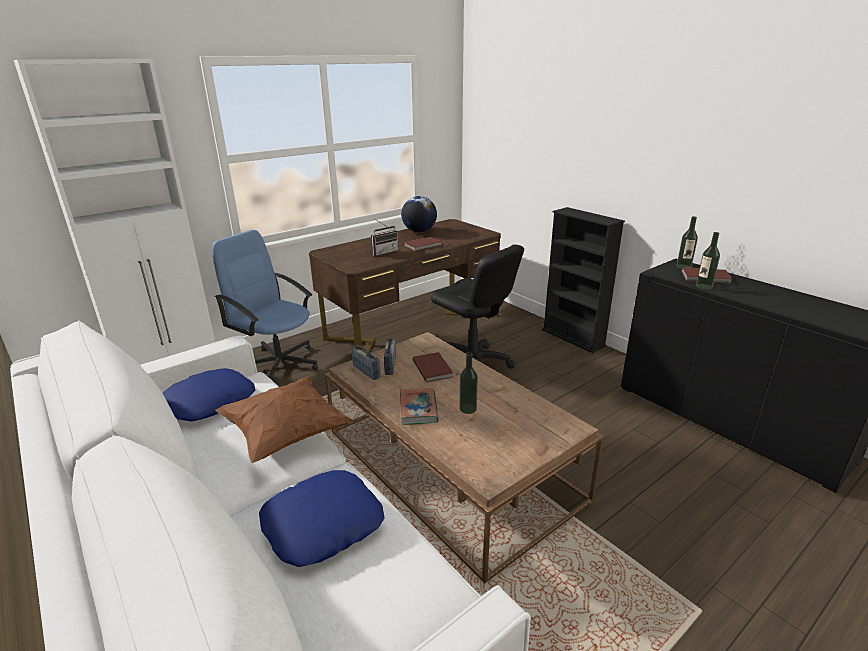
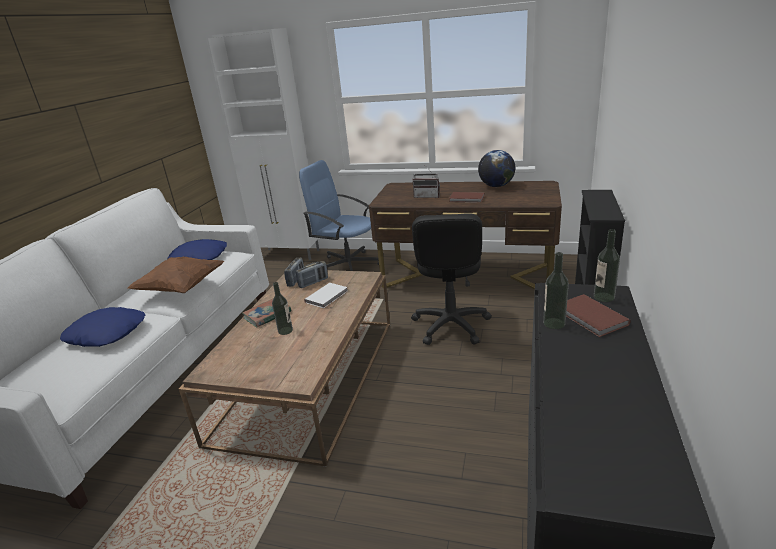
camera: 55 degrees right, 0 degrees up
(279, 364) = (348, 265): blue office chair -> blue office chair turned 60 degrees counterclockwise
(433, 368) = (327, 296): brown book -> white book

